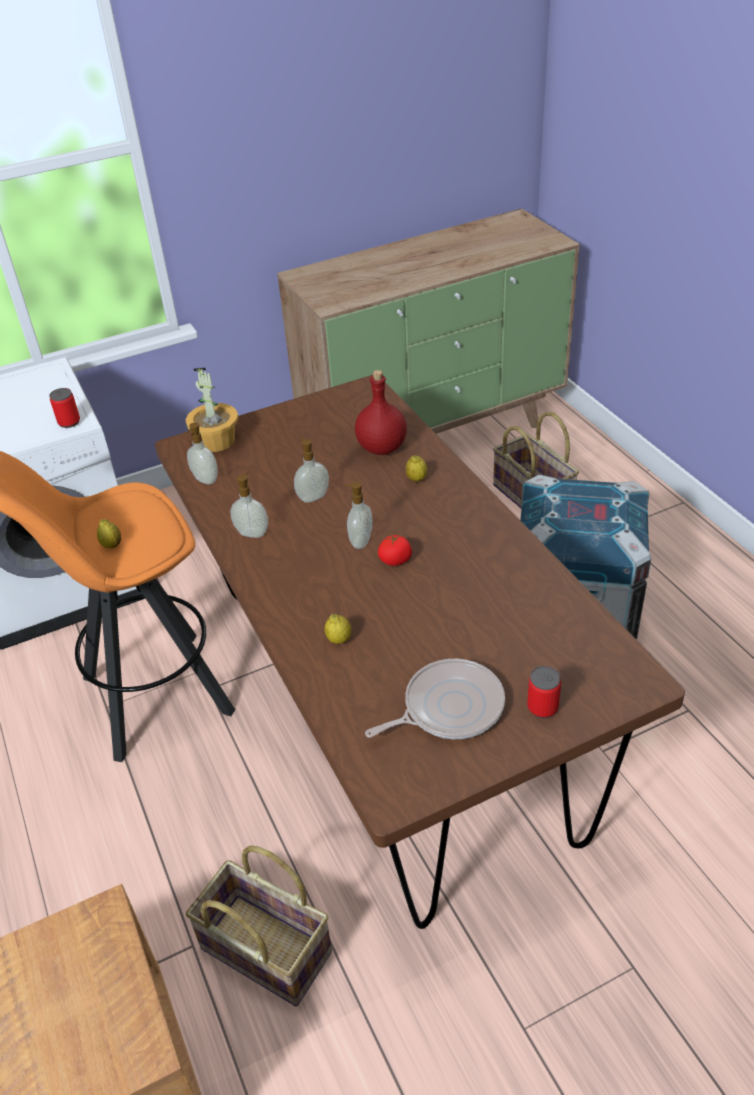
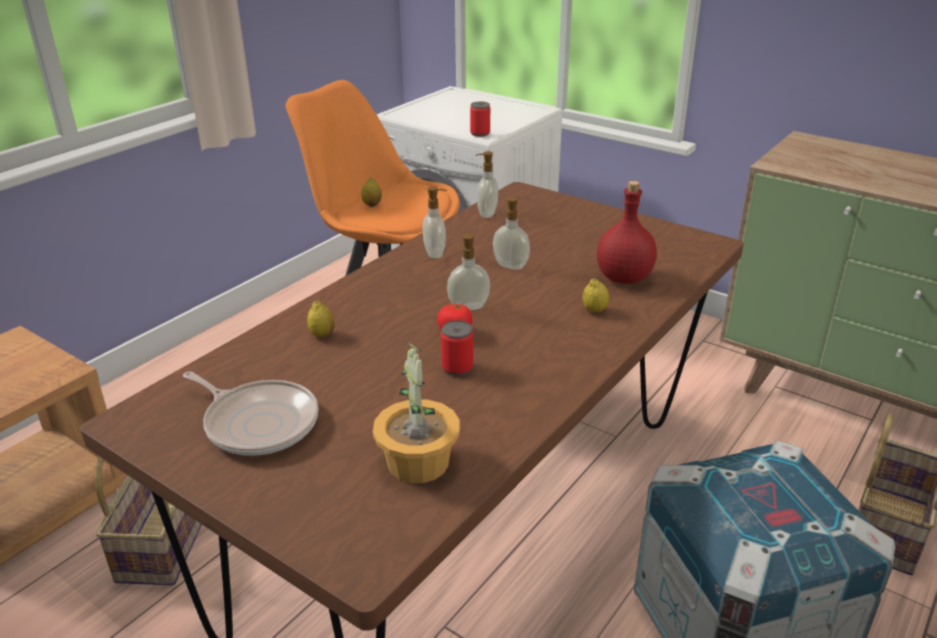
camera: 60 degrees right, 10 degrees down
(216, 441) = (543, 202): potted plant -> potted plant (417, 463)
(542, 707) = (285, 488): can -> can (457, 368)

